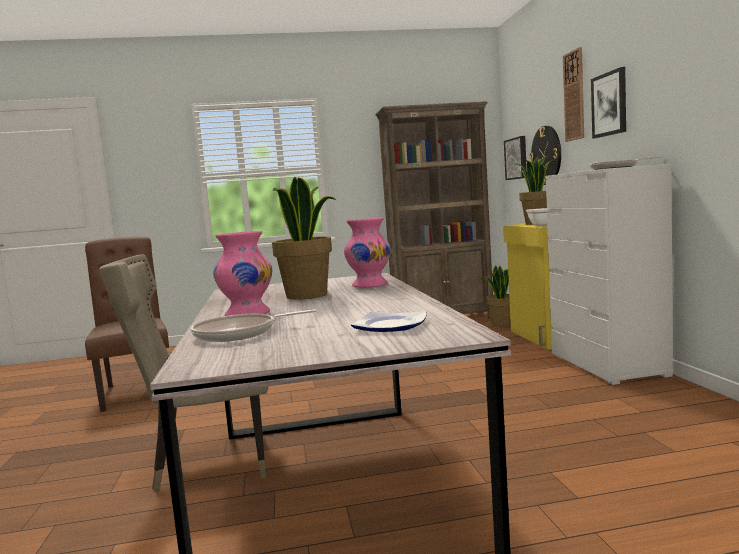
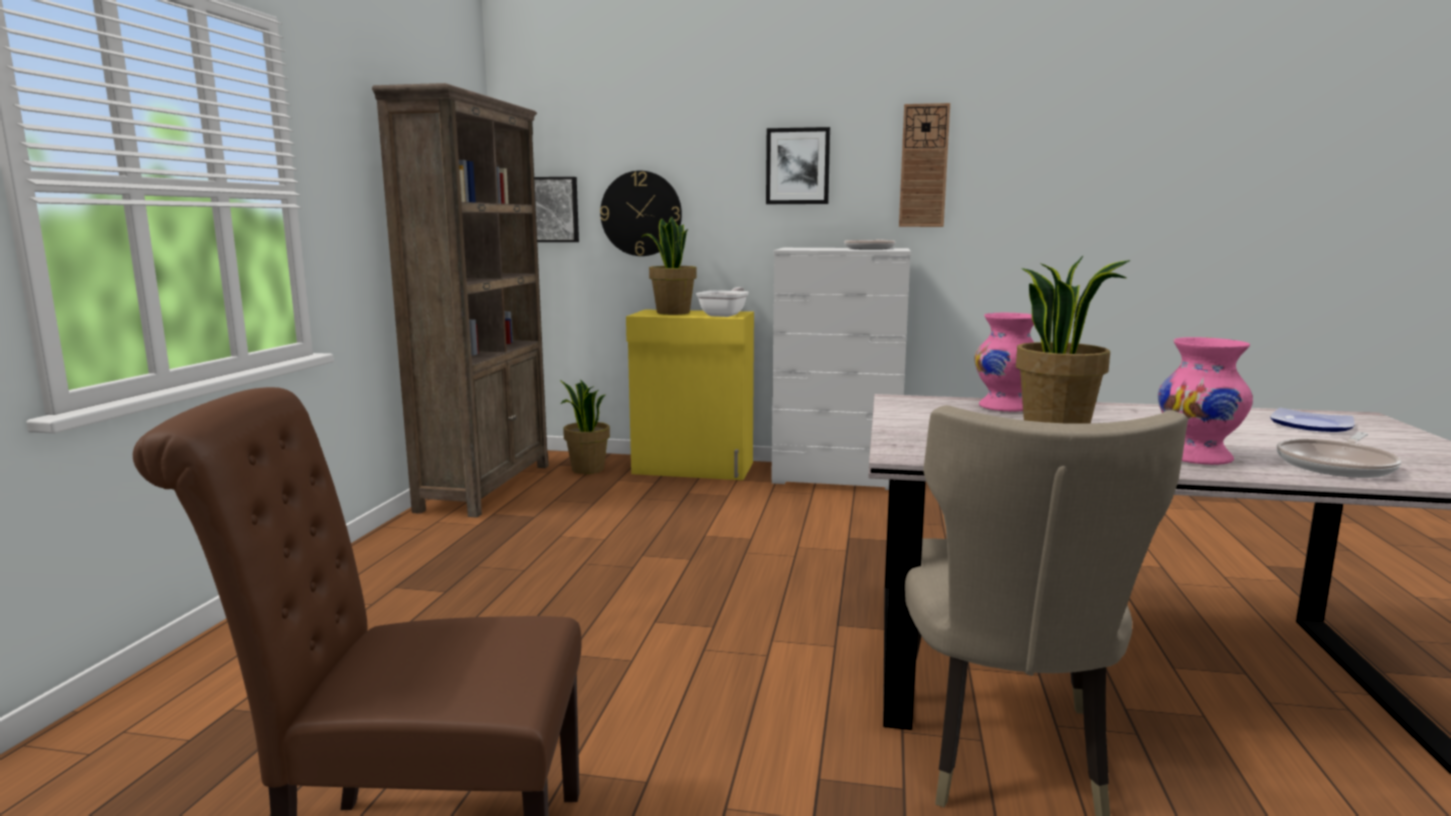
camera: 70 degrees left, 5 degrees up
(240, 333) = (1337, 465): frying pan -> frying pan turned 45 degrees clockwise
(574, 96) = (719, 141): wall clock -> wall clock (923, 166)

